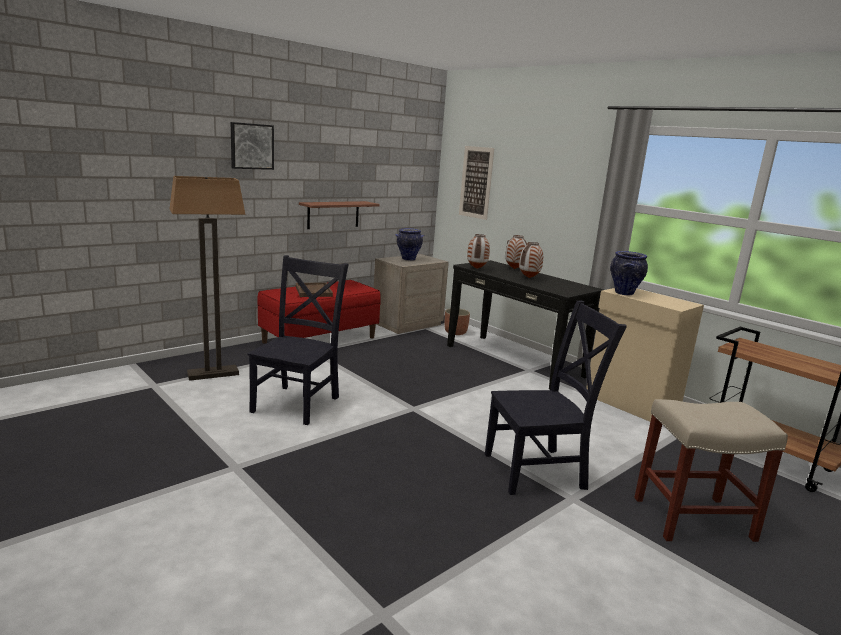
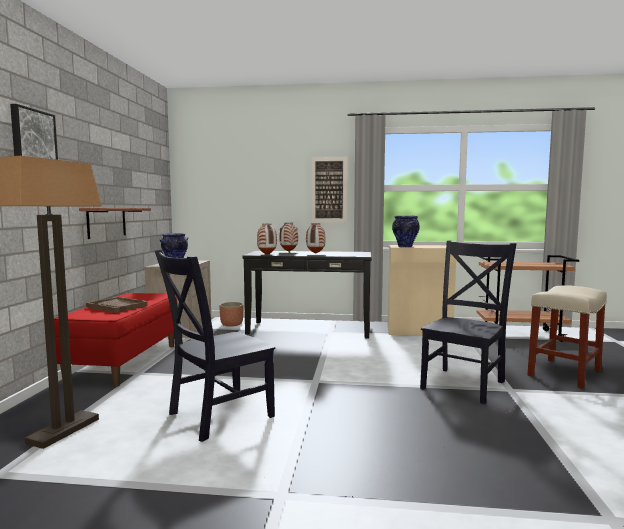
camera: 40 degrees left, 10 degrees down
(298, 403) = (216, 416): black chair -> black chair turned 105 degrees counterclockwise
(476, 182) = (218, 186): picture -> picture (329, 190)

